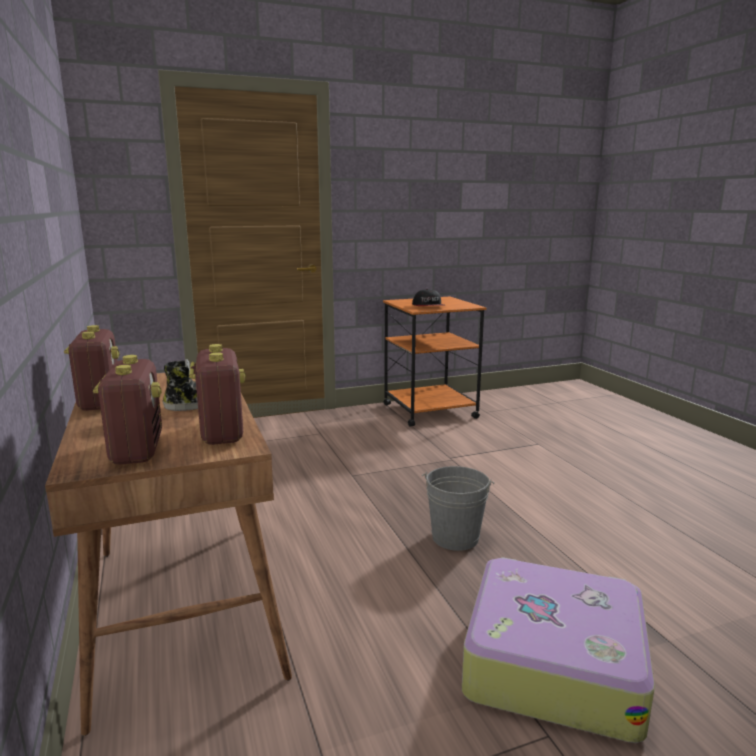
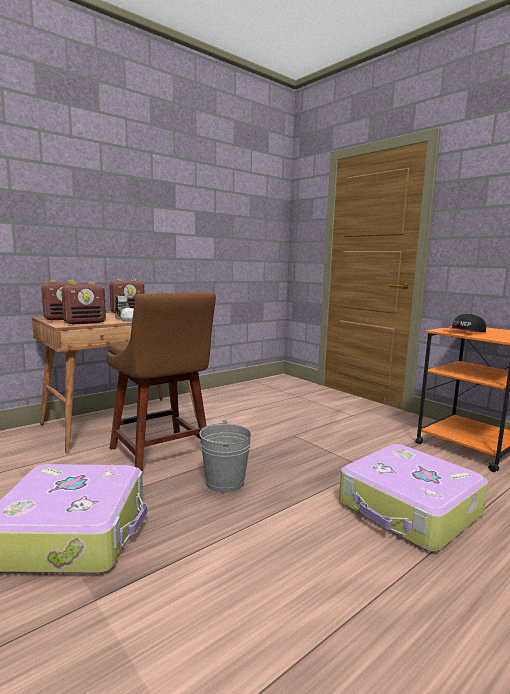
camera: 70 degrees right, 5 degrees down
(353, 575) = (161, 454): none -> brown stool
(528, 463) = (409, 510): none -> suitcase

